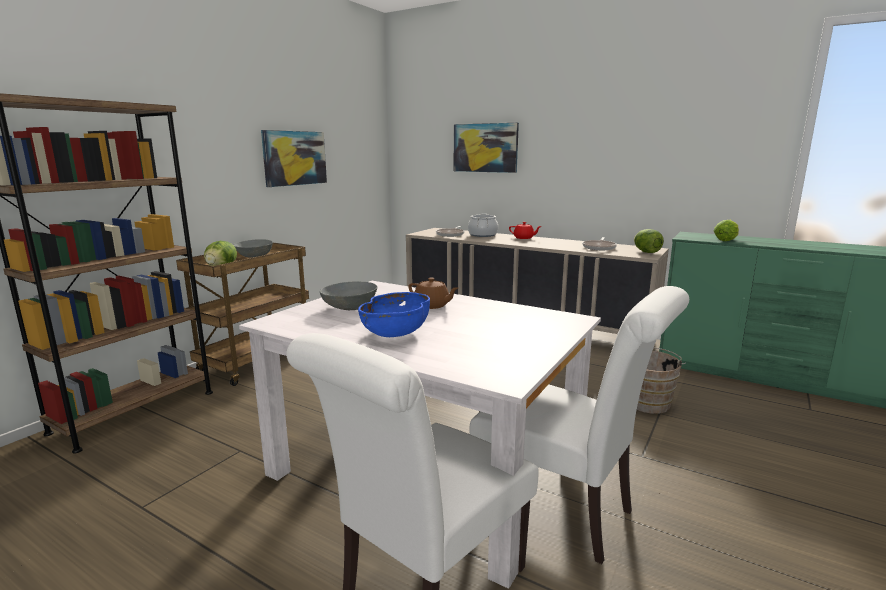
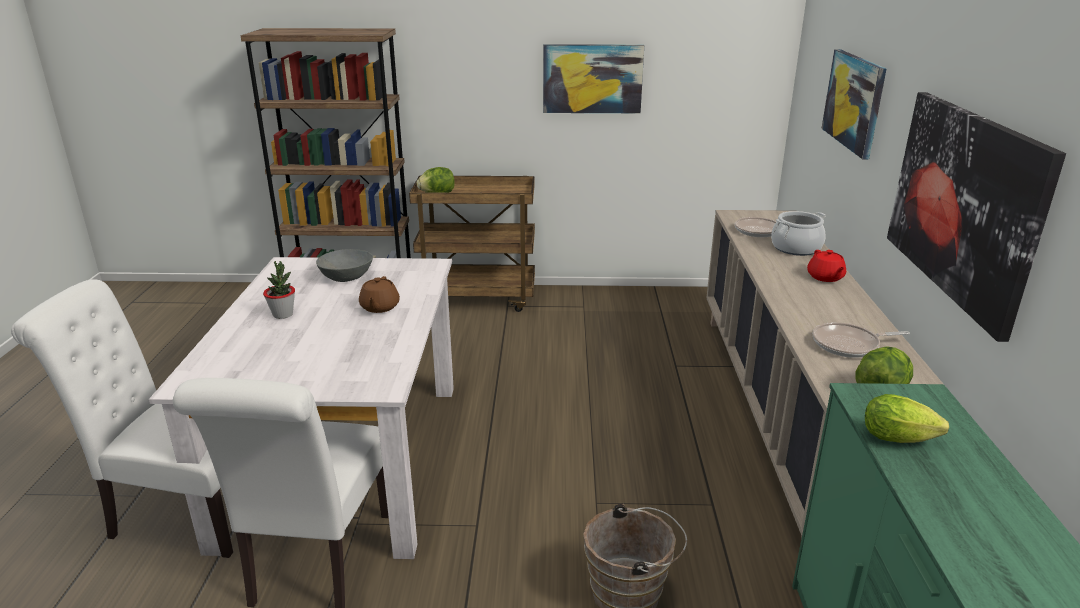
camera: 60 degrees right, 10 degrees up
(254, 256) = (495, 189): grey bowl -> none
(396, 333) = (283, 314): blue bowl -> potted plant
(623, 164) = (963, 204): none -> picture

